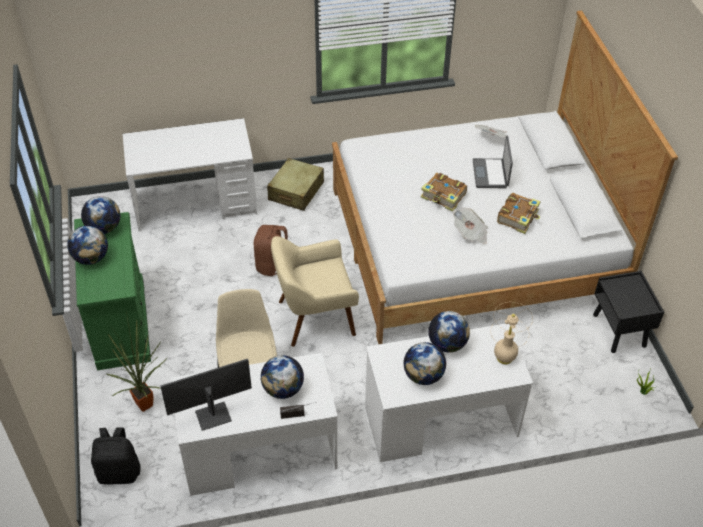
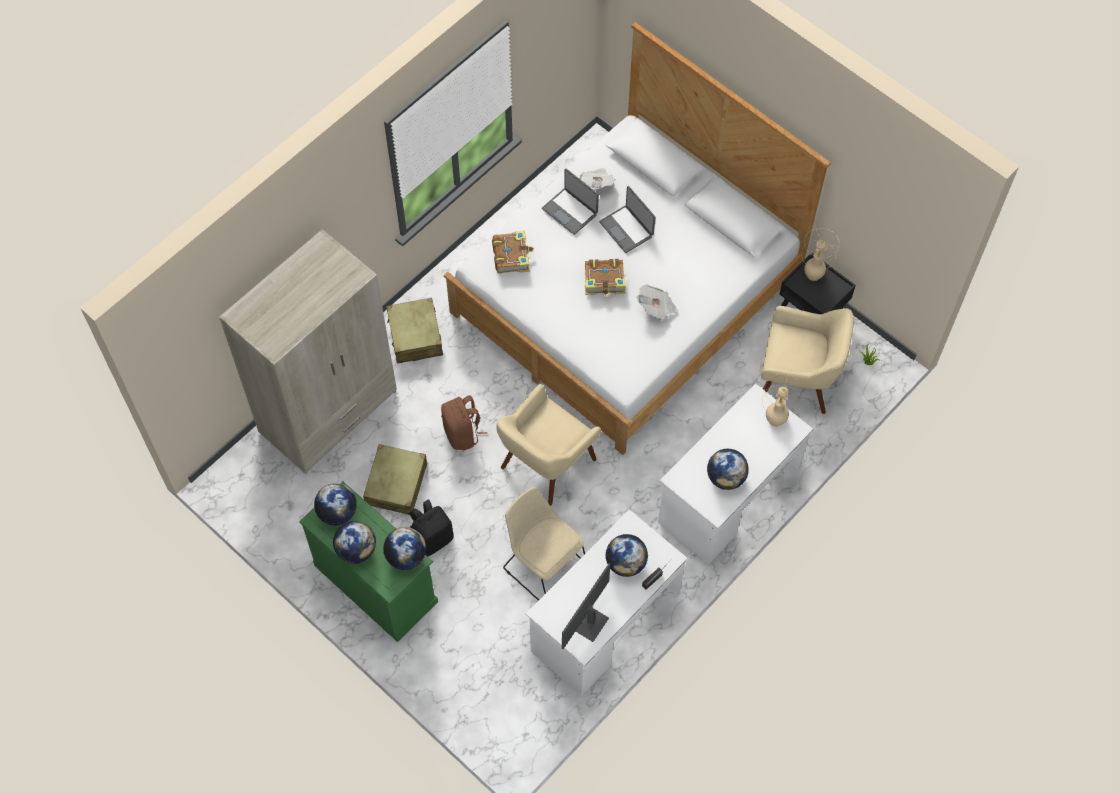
camera: 35 degrees left, 15 degrees up
(119, 472) = (504, 716): black backpack -> black backpack (432, 538)
(147, 404) = (472, 642): potted plant -> none
(196, 204) = (329, 412): white desk -> beige wardrobe
(197, 270) = (396, 484): none -> beige suitcase
(447, 344) = (722, 435): globe -> globe (406, 556)
(456, 144) = (570, 211): none -> laptop
(518, 217) = (685, 264): book -> book (512, 256)
(569, 372) = (797, 380): none -> beige armchair
(631, 287) = (813, 274): none -> beige table lamp

